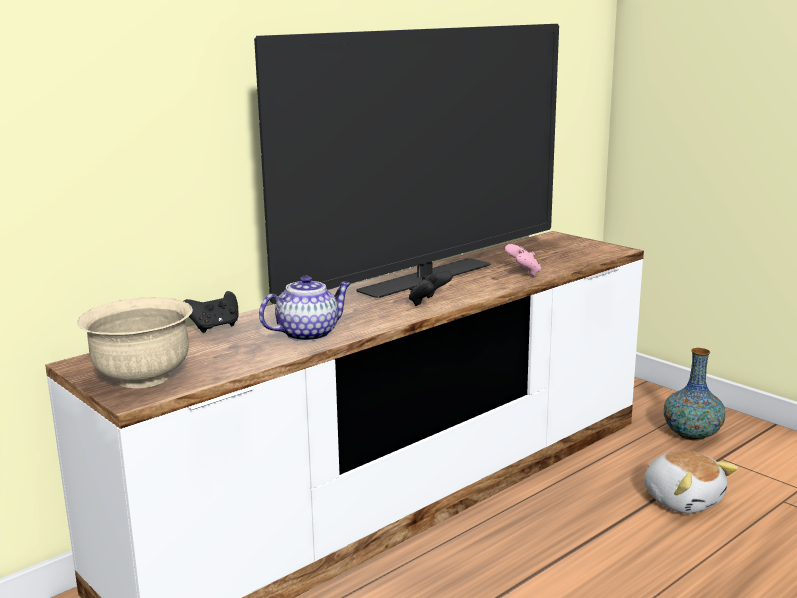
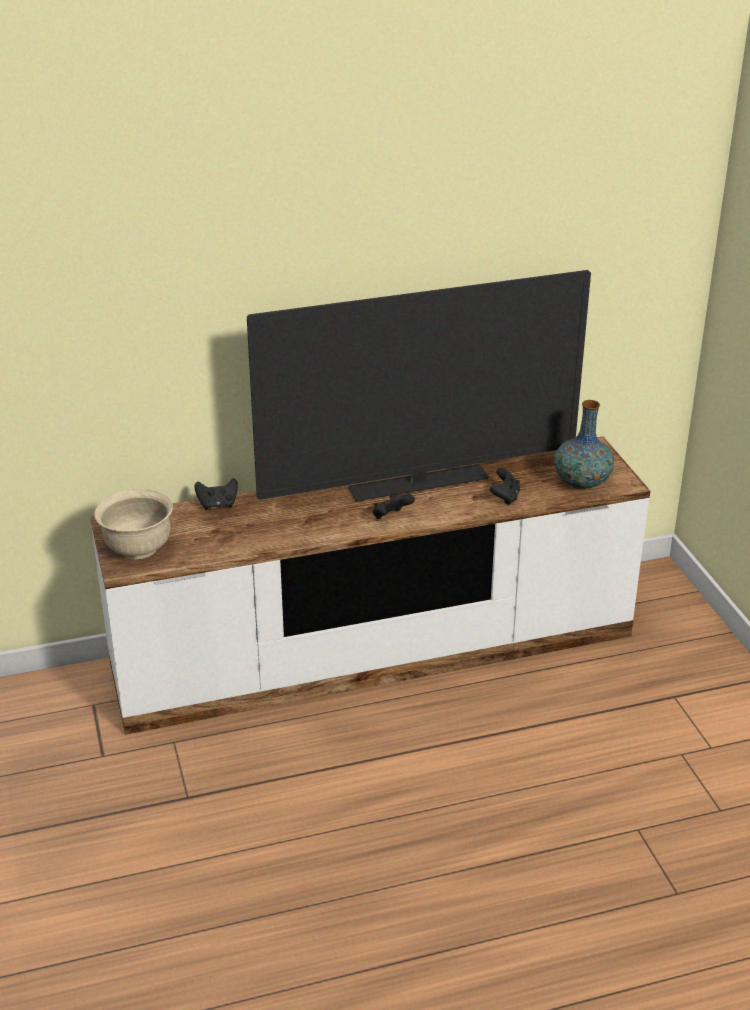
camera: 25 degrees right, 15 degrees up
(308, 334) = (274, 531): teapot -> none
(523, 273) = (505, 497): pink game controller -> black game controller
(683, 499) = (596, 725): plush toy -> none
(692, 435) = (674, 664): vase -> vase (581, 483)

